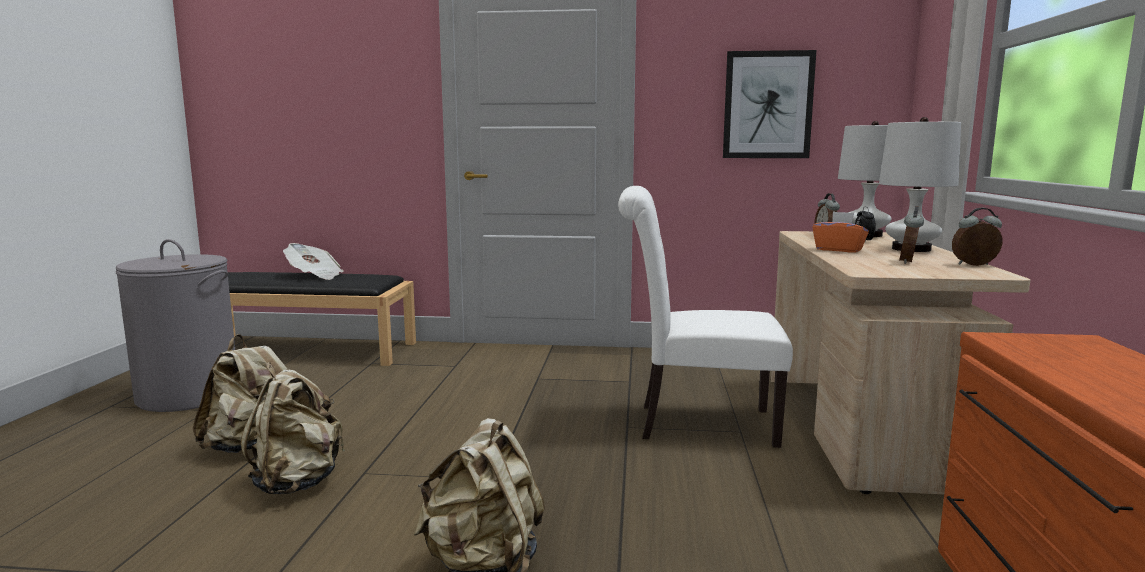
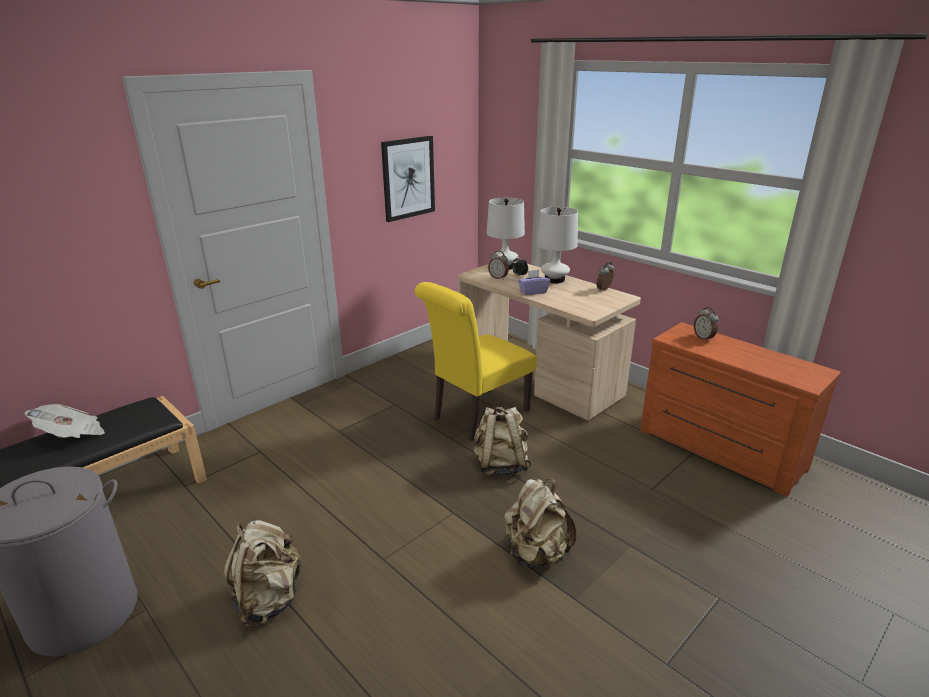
camera: 50 degrees left, 15 degrees up
(297, 482) = (360, 594): beige backpack -> beige backpack (500, 465)
(696, 424) = (476, 416): white chair -> yellow chair
(839, 250) = (533, 291): orange tissue box -> purple tissue box
(909, 262) = (581, 296): alarm clock -> alarm clock (703, 338)

